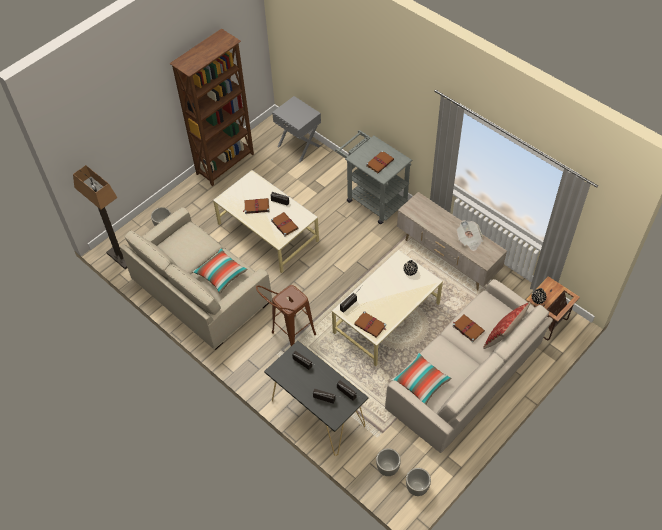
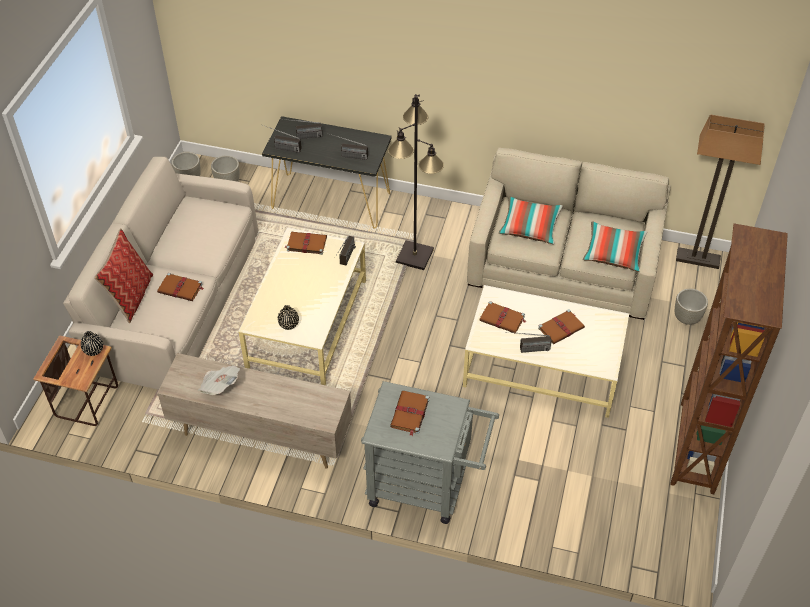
camera: 150 degrees right, 5 degrees down
(288, 337) = (415, 256): brown stool -> black floor lamp
(299, 146) = (612, 535): grey nightstand -> none
(421, 382) = (215, 214): pillow -> pillow (613, 253)

